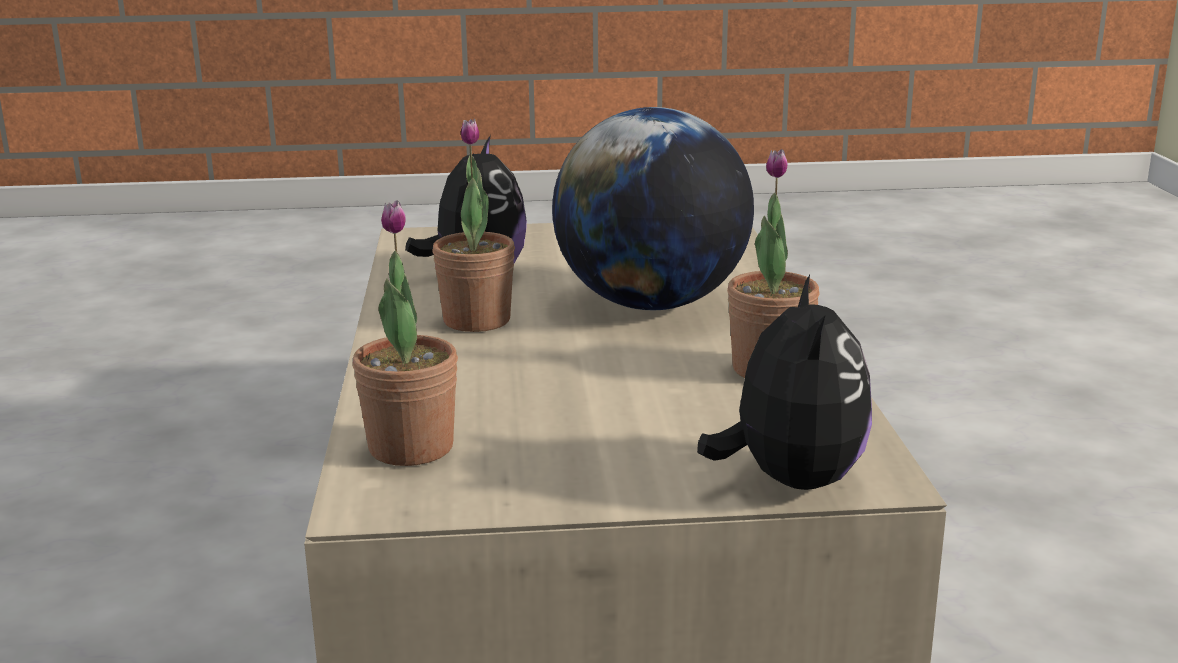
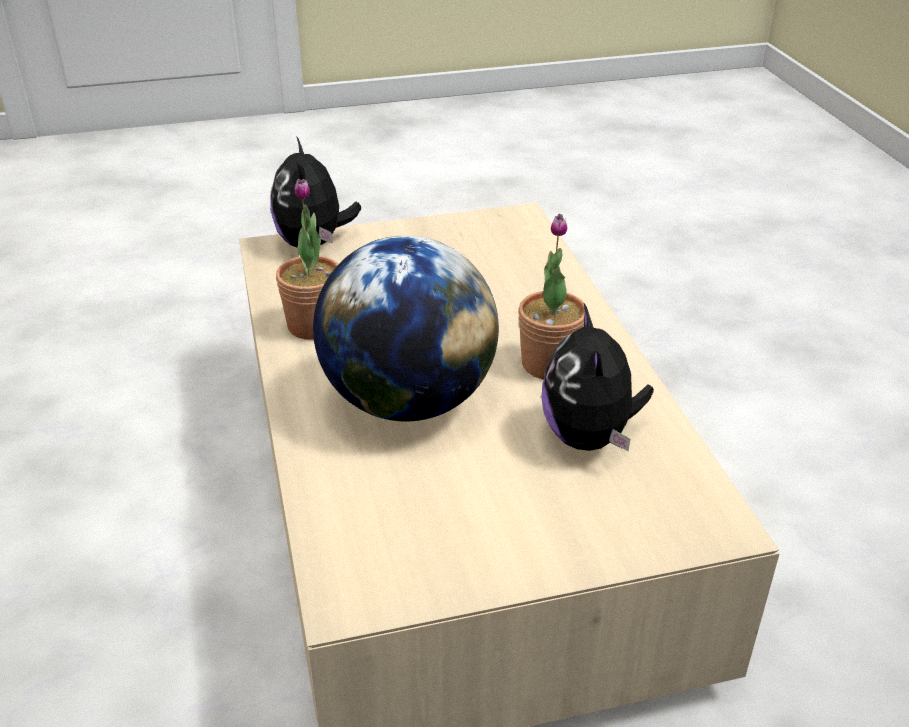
camera: 170 degrees right, 15 degrees up
(411, 448) = (520, 247): potted plant -> none

